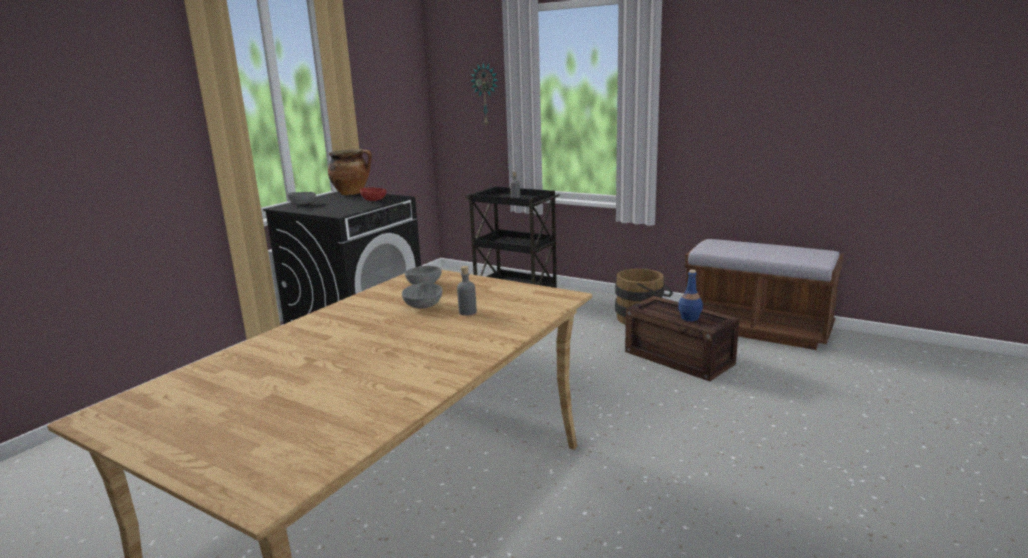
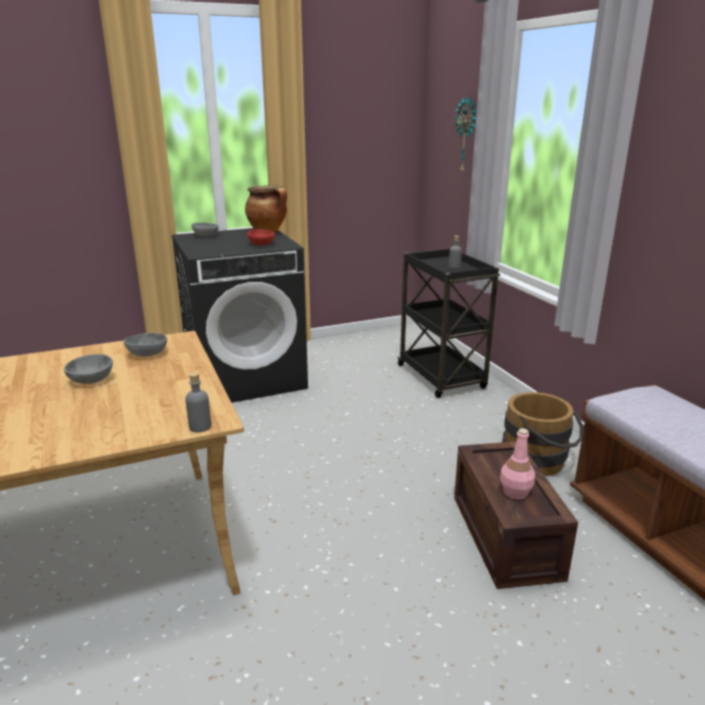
camera: 35 degrees right, 5 degrees up
(467, 312) = (100, 403): grey bottle -> grey bottle (200, 427)
(689, 318) = (515, 492): blue bottle -> pink bottle

